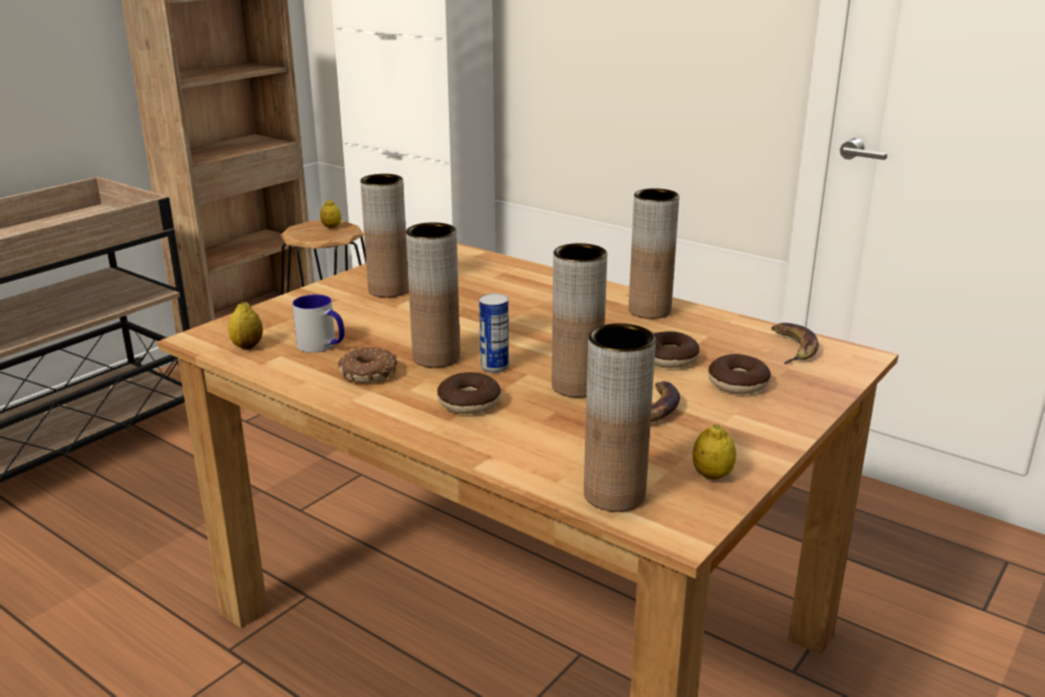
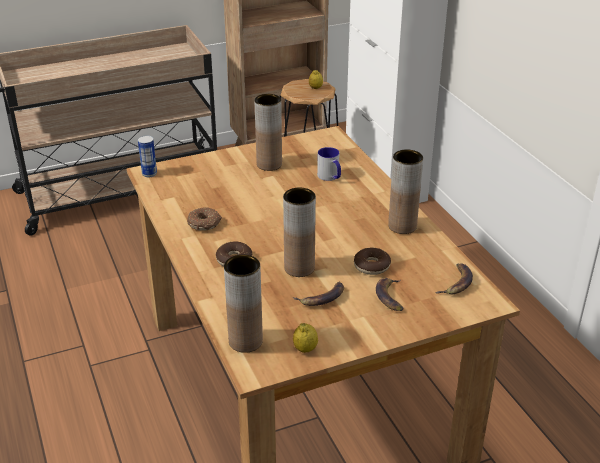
camera: 30 degrees right, 10 degrees up
(247, 346) = (163, 185): lemon -> none
(322, 346) = (199, 197): mug -> mug (330, 177)
(436, 358) = (247, 223): brown vase -> none
(494, 367) = (270, 240): can -> can (149, 174)
(738, 383) = (390, 297): donut -> banana

